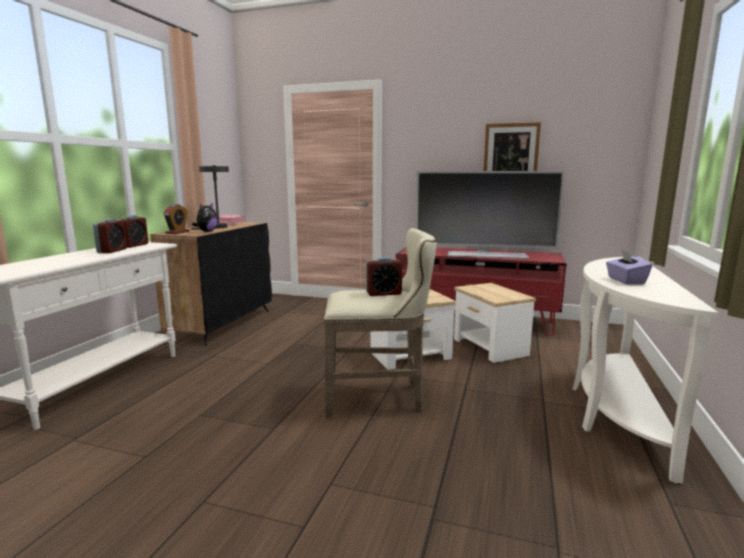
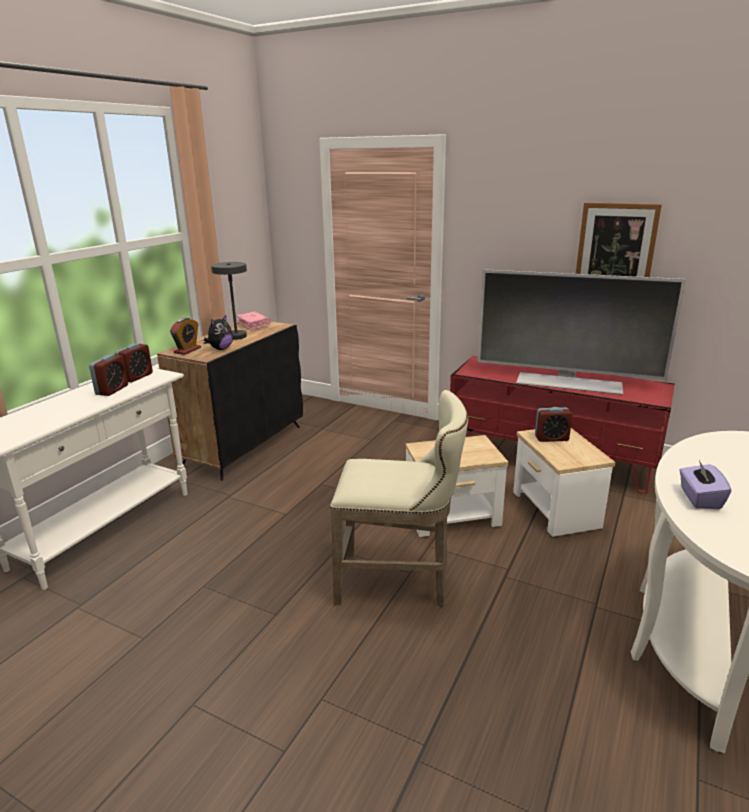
camera: 10 degrees right, 10 degrees up
(384, 293) = (404, 474): alarm clock -> alarm clock (551, 438)

